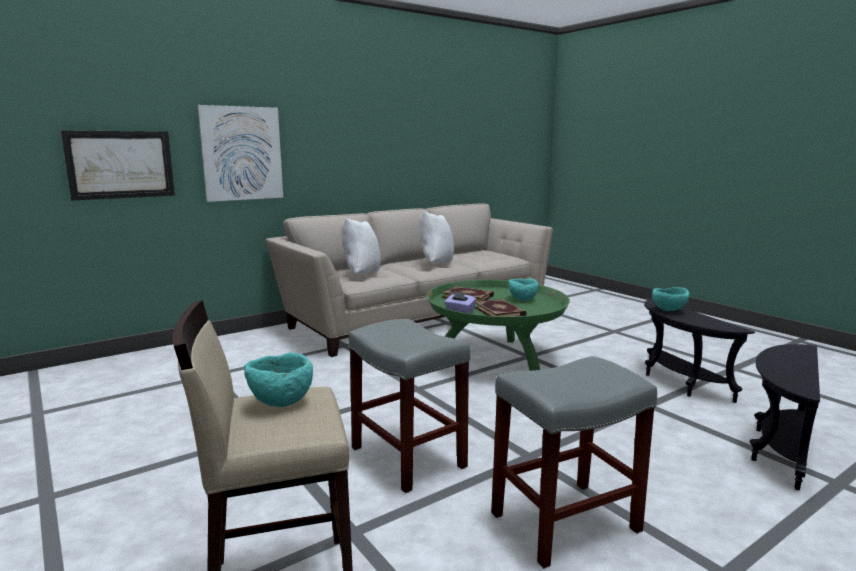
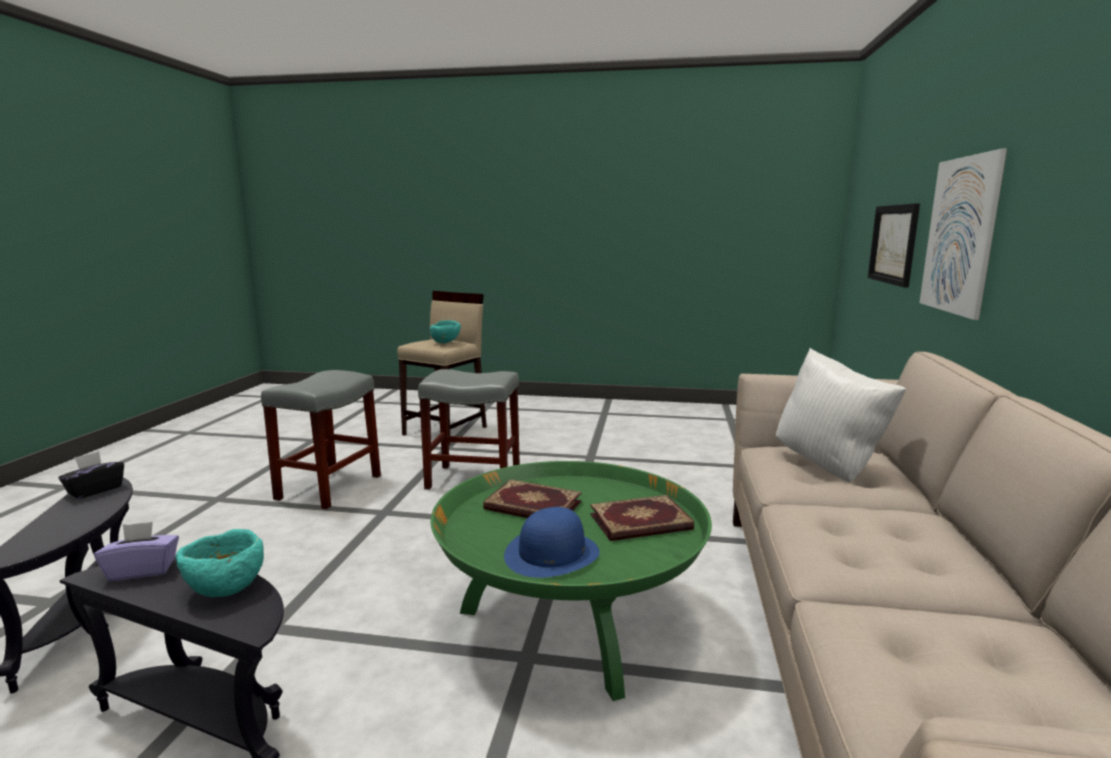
camera: 135 degrees right, 0 degrees up
(435, 263) = (889, 554): white pillow -> none
(459, 312) = (576, 485): purple tissue box -> purple tissue box (143, 570)
(522, 299) = (551, 554): turquoise bowl -> blue hat
(794, 379) = (95, 490): none -> black tissue box

